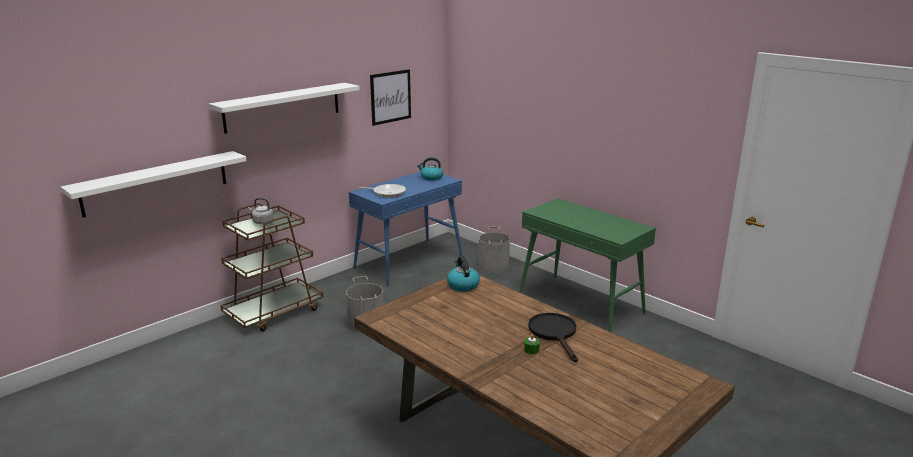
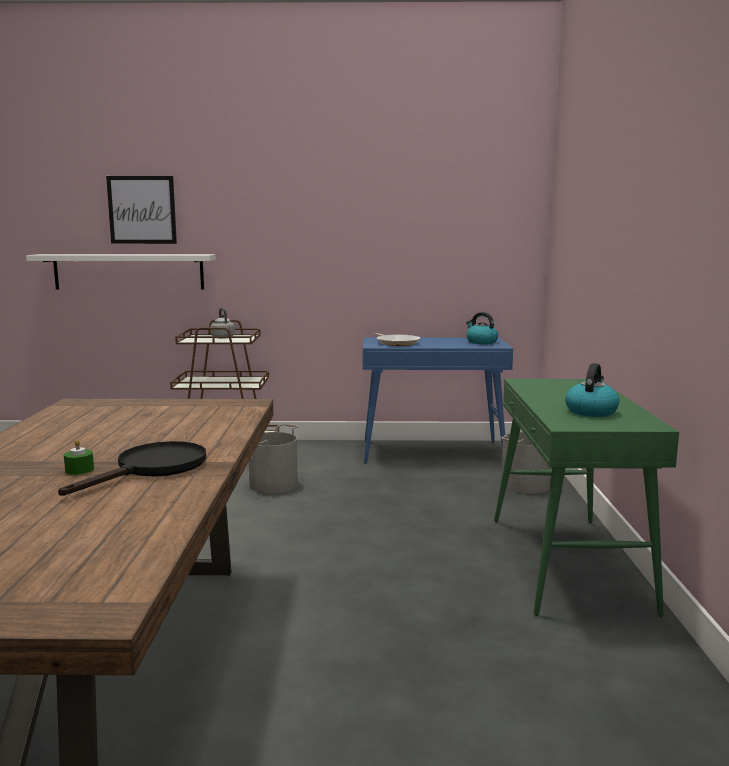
camera: 45 degrees right, 10 degrees down
(283, 107) = (282, 214): white shelf -> none
(390, 97) = (443, 225): picture -> picture (142, 210)
(462, 285) = (222, 407): kettle -> kettle (591, 411)

